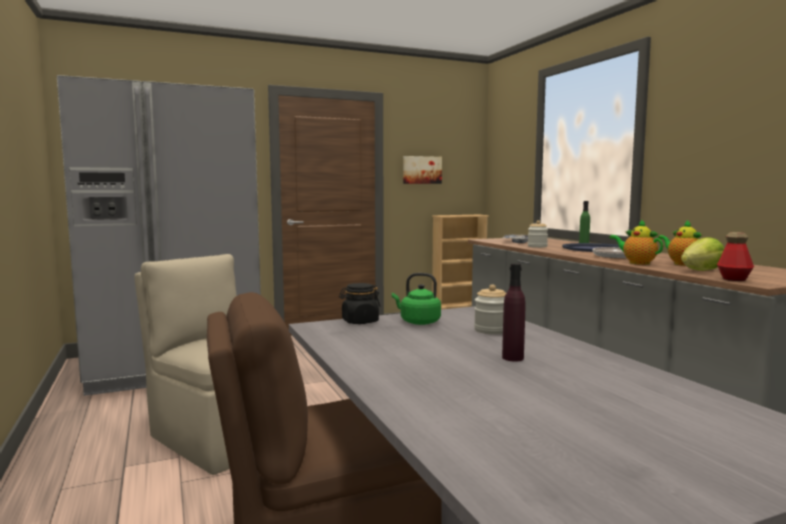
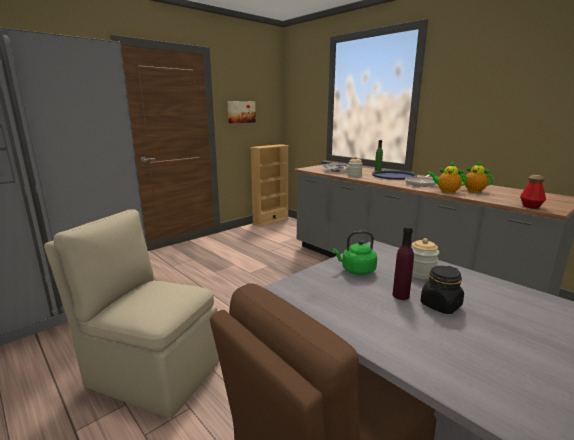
camera: 20 degrees left, 10 degrees up
(359, 321) = (311, 277): black jar -> black jar (440, 305)
(512, 358) = (483, 310): purple bottle -> purple bottle (400, 295)
(701, 271) = (497, 198): lettuce -> none

